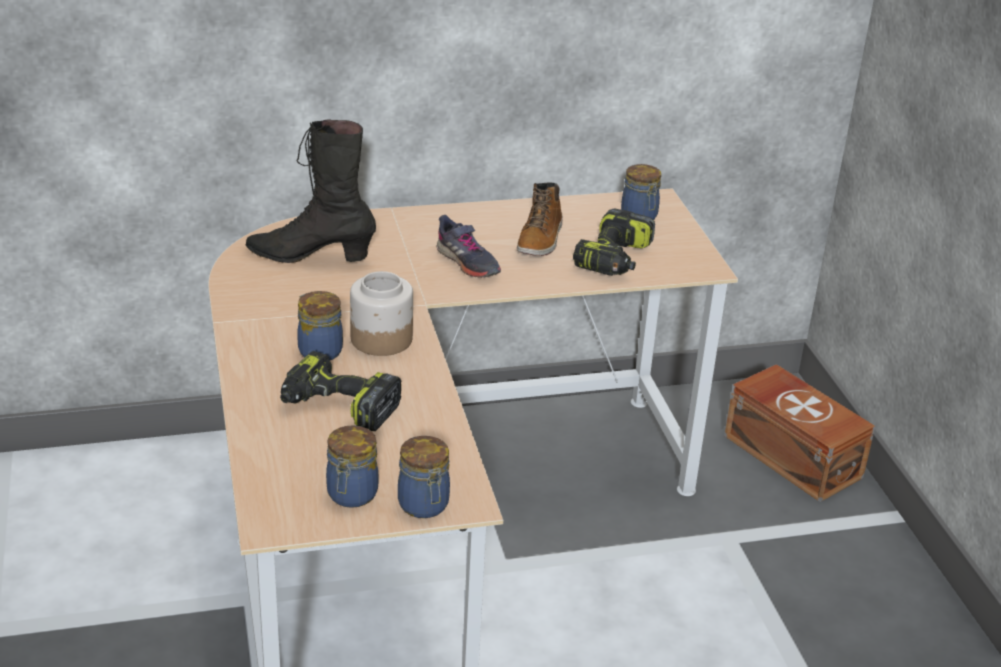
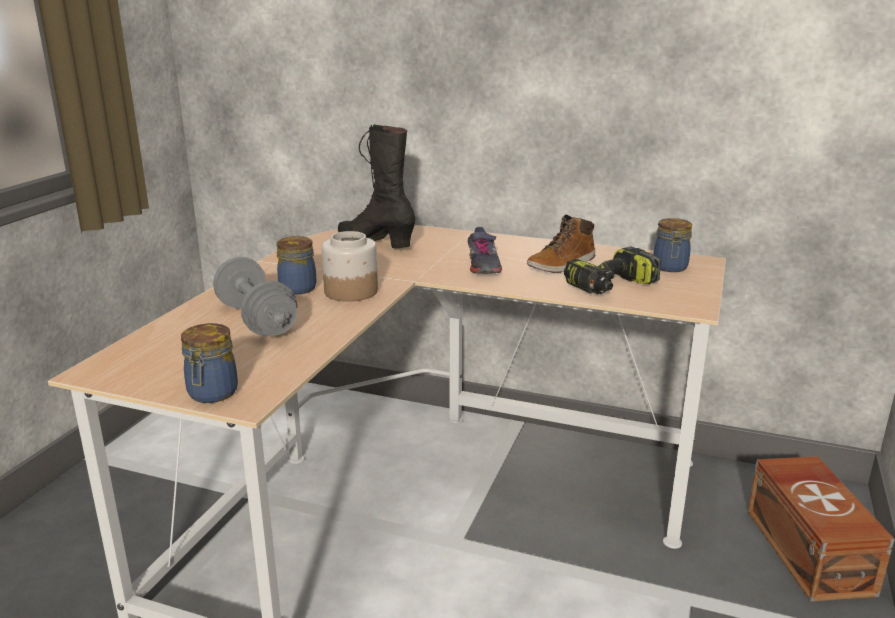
camera: 35 degrees right, 10 degrees down
(337, 407) = (256, 319): power drill -> grey dumbbell
(351, 495) = (174, 371): jar -> none

